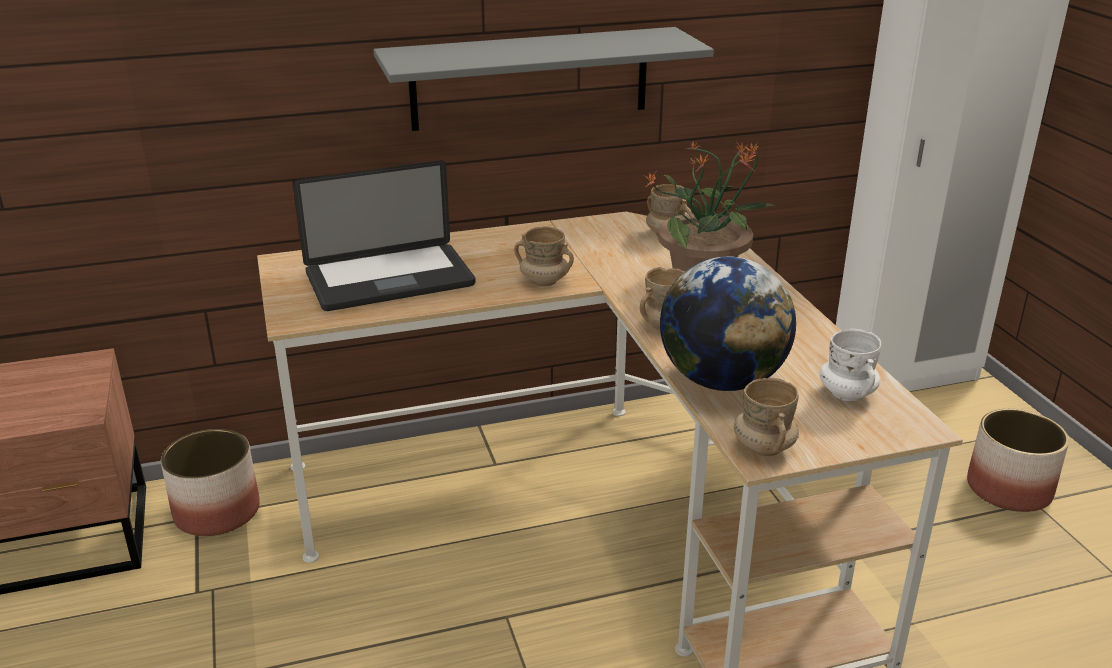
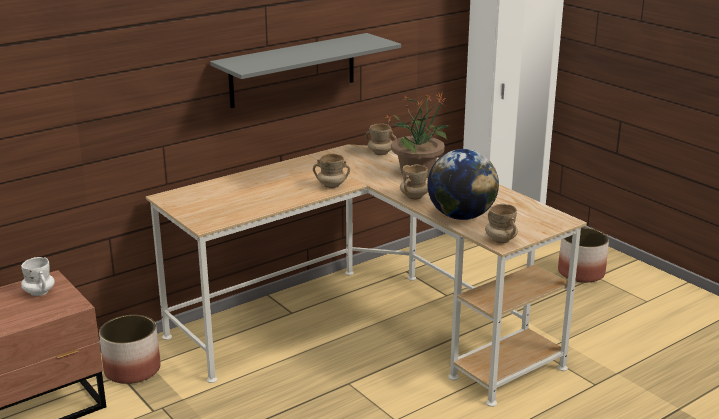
camera: 20 degrees left, 5 degrees down
(389, 279) = (241, 197): laptop -> none
(846, 393) = (524, 212): white mug -> white mug (39, 292)

